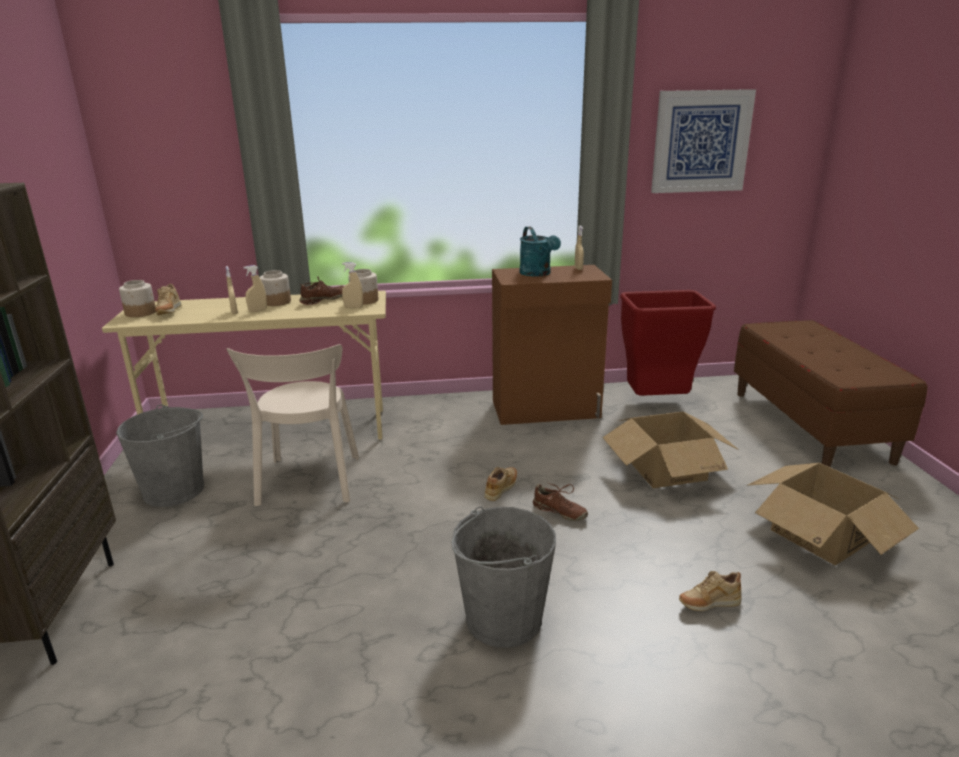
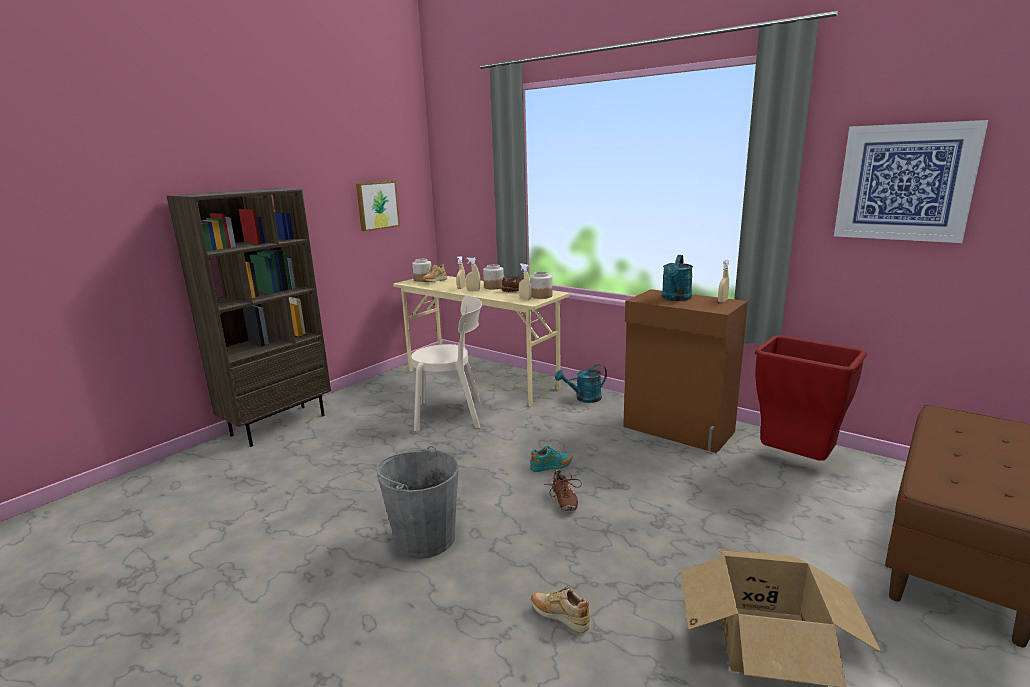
camera: 45 degrees right, 5 degrees down
(48, 203) = (377, 205): none -> picture
(174, 490) = (393, 392): grey bucket -> none
(308, 483) = (453, 415): beige chair -> beige chair turned 135 degrees counterclockwise
(423, 411) = (584, 398): none -> turquoise watering can
(502, 489) = (551, 467): beige shoe -> turquoise shoe
(666, 469) = (705, 514): cardboard box -> none

